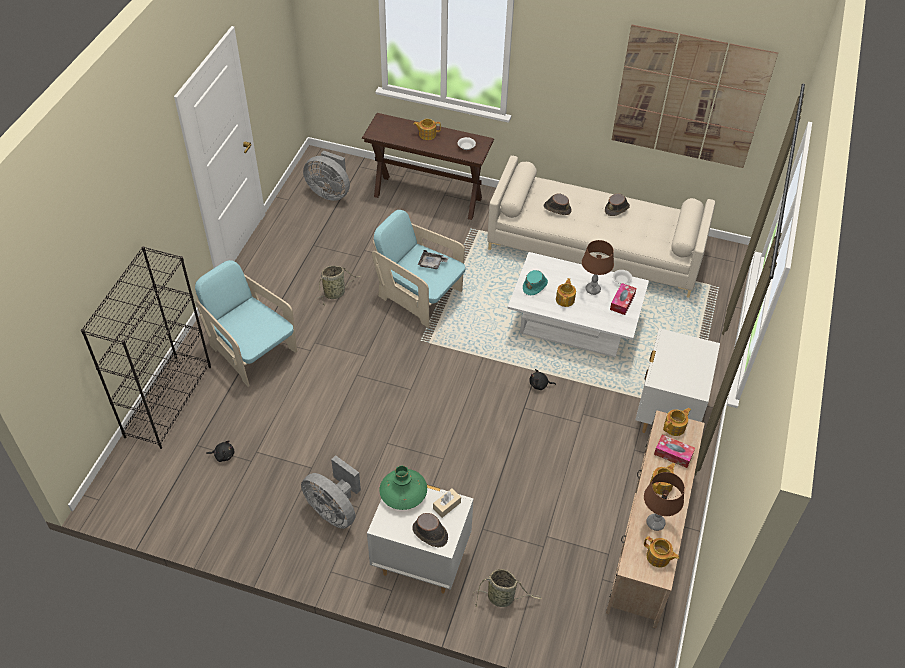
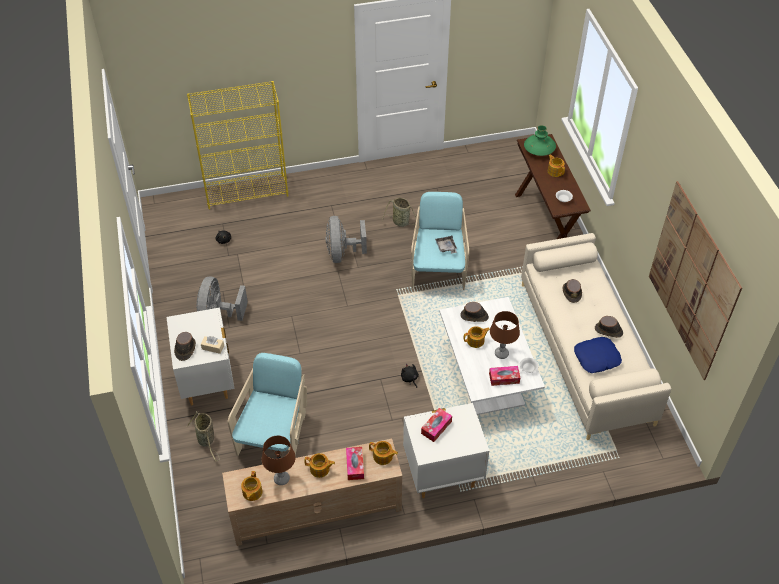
camera: 60 degrees right, 0 degrees up
(168, 400) = (247, 192): black bookcase -> yellow bookcase
(252, 351) = (316, 208): turquoise armchair -> turquoise armchair (274, 435)
(330, 192) = (496, 169): grey fan -> grey fan (342, 253)
(403, 493) = (208, 320): green vase -> green vase (539, 149)
(535, 286) = (474, 316): turquoise hat -> brown hat
(641, 231) = (597, 358): none -> blue pillow
(672, 367) = (436, 427): none -> tissue box

